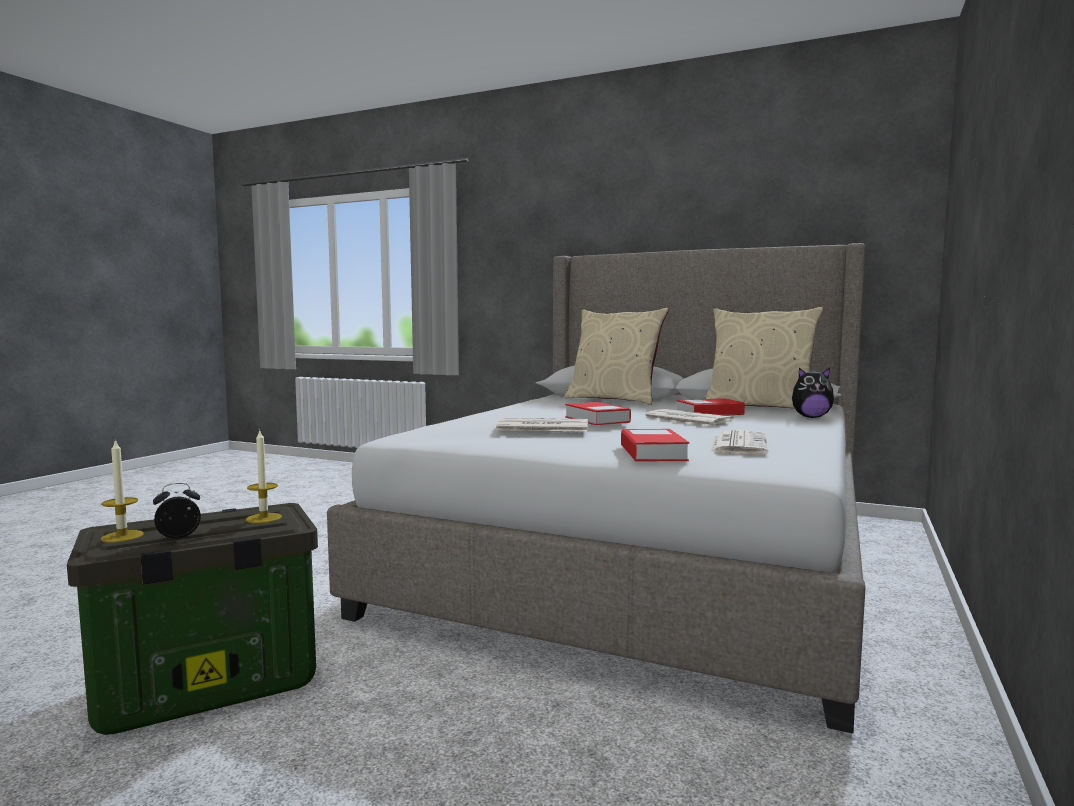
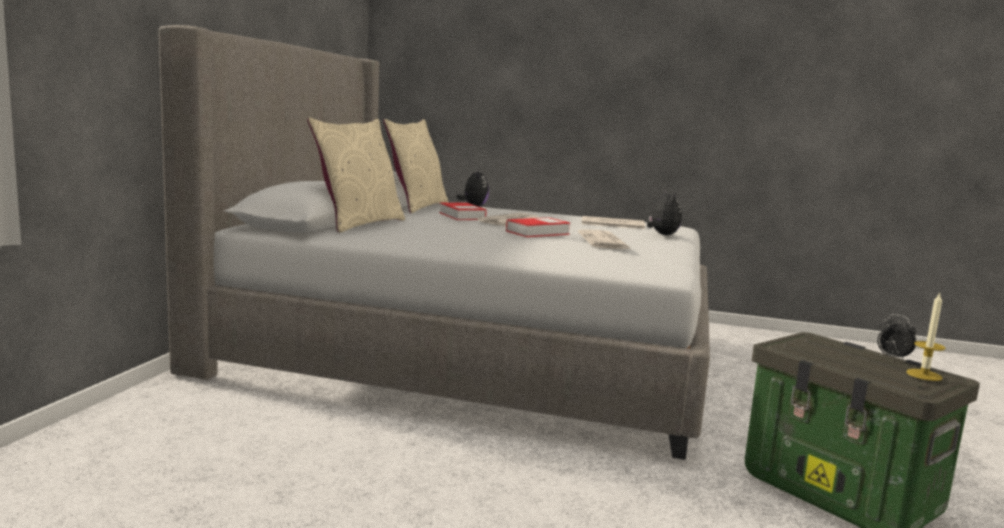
camera: 100 degrees left, 5 degrees up
(264, 518) = (816, 343): candle -> none
(652, 453) = (662, 235): book -> plush toy

